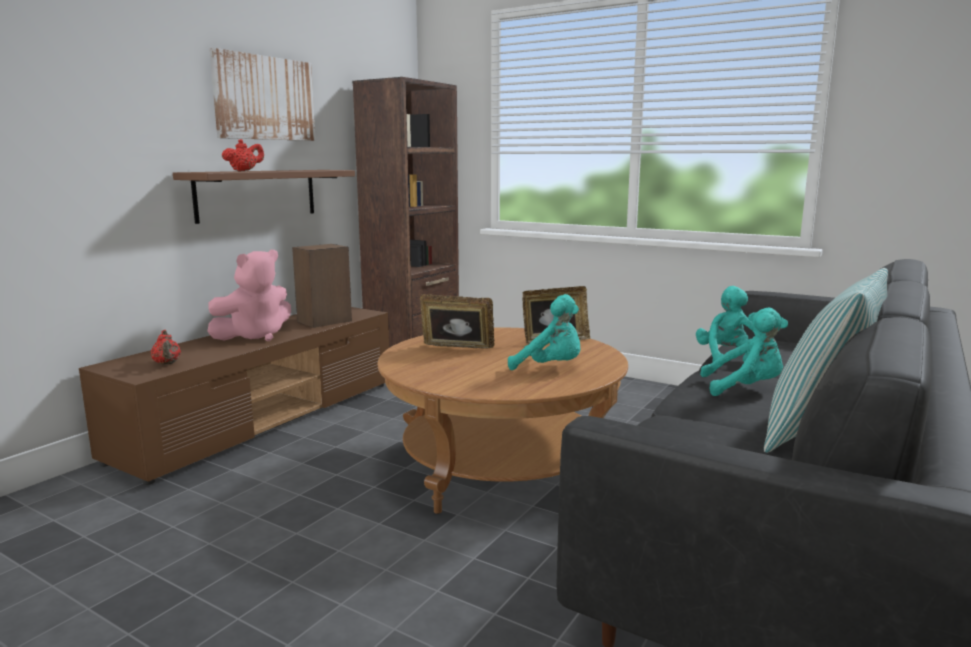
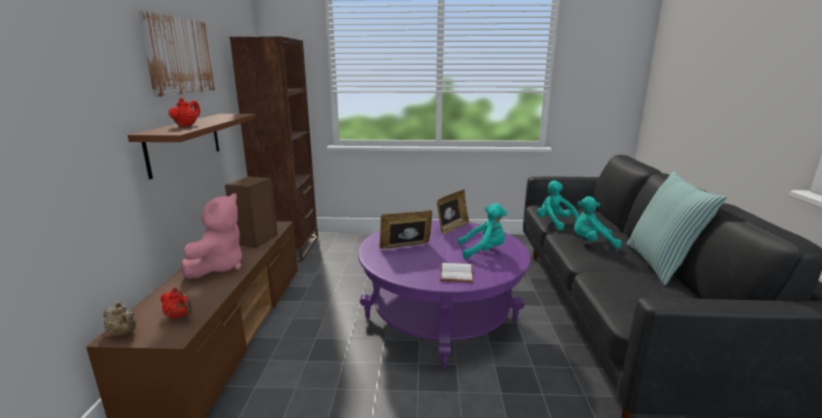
camera: 30 degrees left, 5 degrees up
(113, 365) = (124, 333): none -> beige teapot
(469, 380) = (455, 273): none -> white book
(501, 466) = (441, 318): brown coffee table -> purple coffee table
(745, 388) = (592, 242): turquoise plush toy -> turquoise plush toy turned 150 degrees counterclockwise

